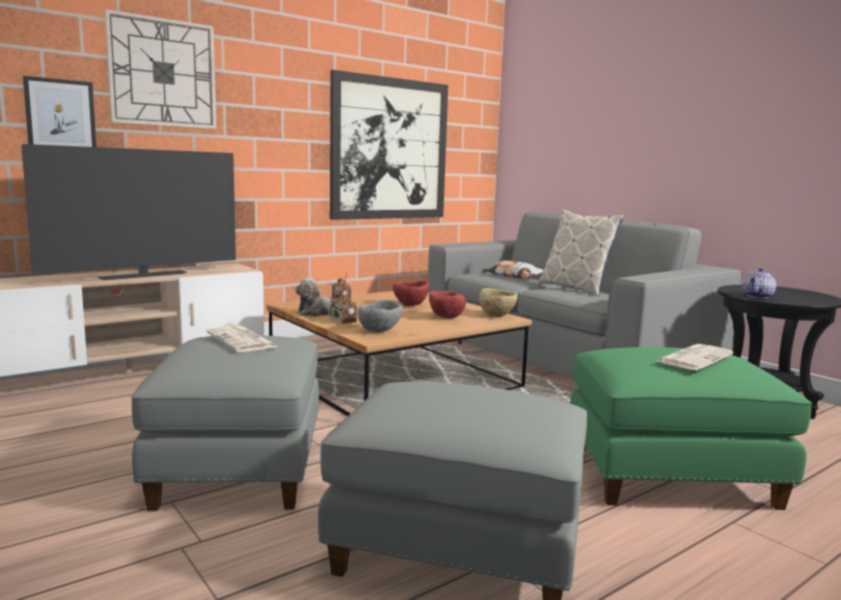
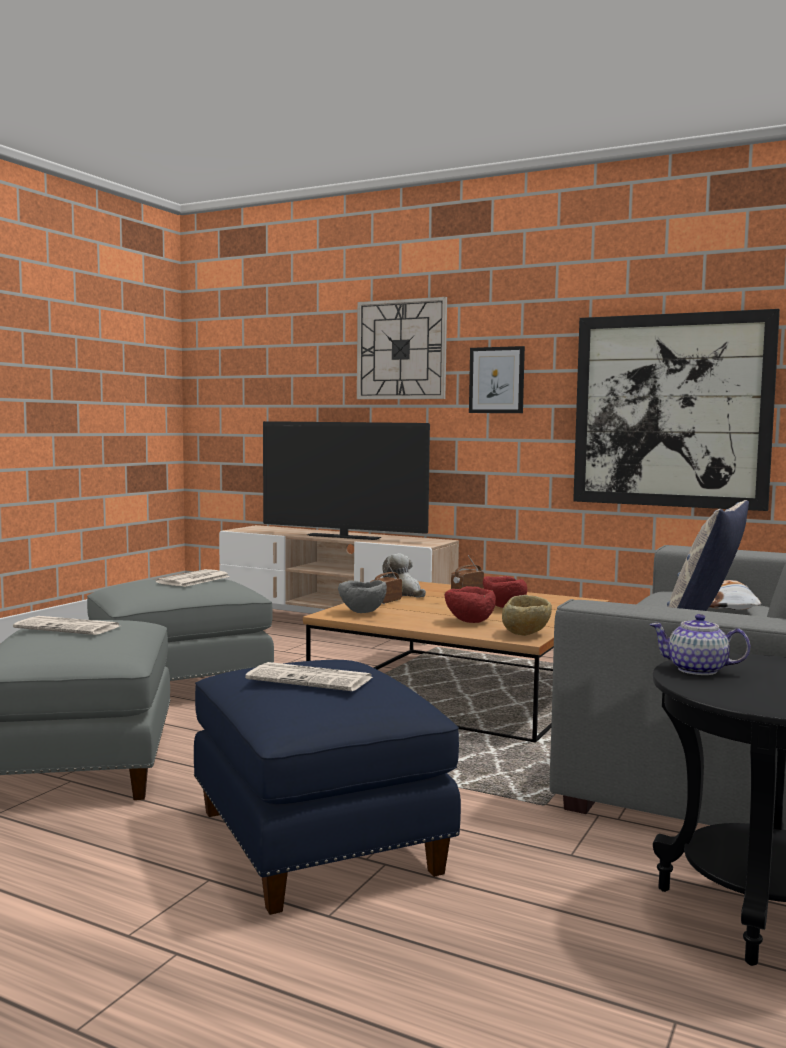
camera: 65 degrees right, 5 degrees down
(60, 116) = (324, 396): picture -> picture (496, 380)
(458, 402) = (69, 627): none -> newspaper
(670, 475) = (319, 841): green ottoman -> blue ottoman

